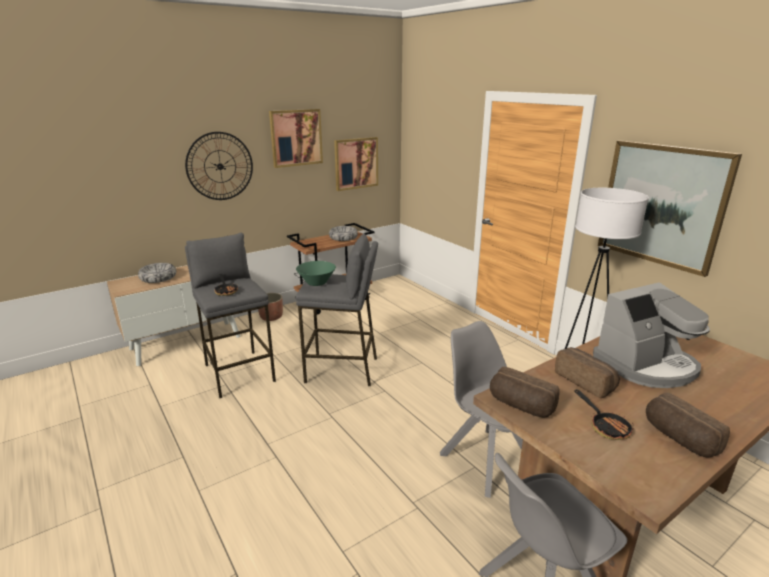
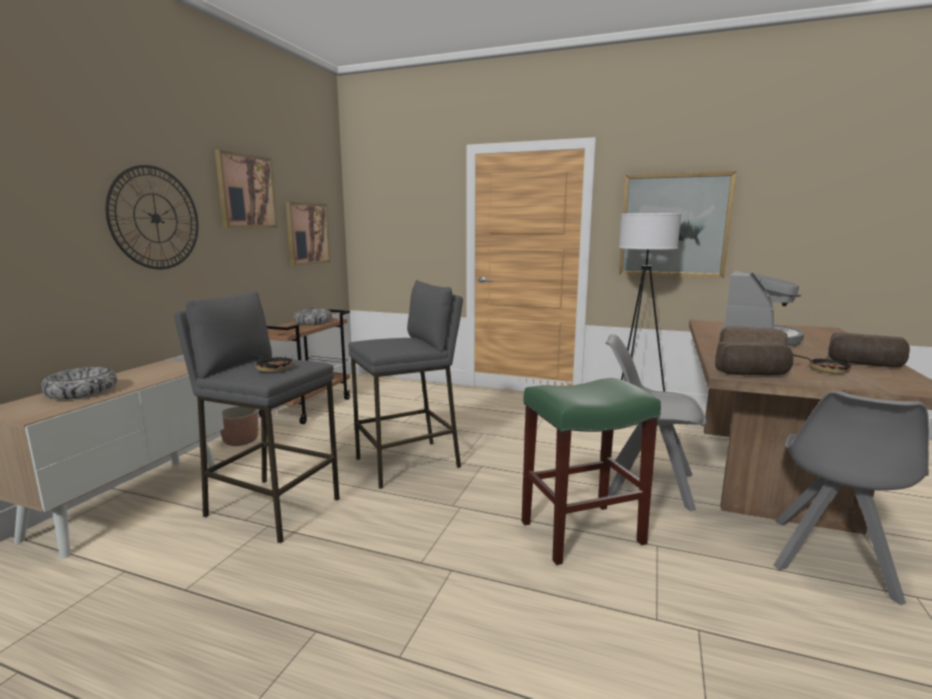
camera: 35 degrees left, 10 degrees down
(316, 283) = (380, 345): green bowl -> none
(382, 471) = (582, 532): none -> green stool

